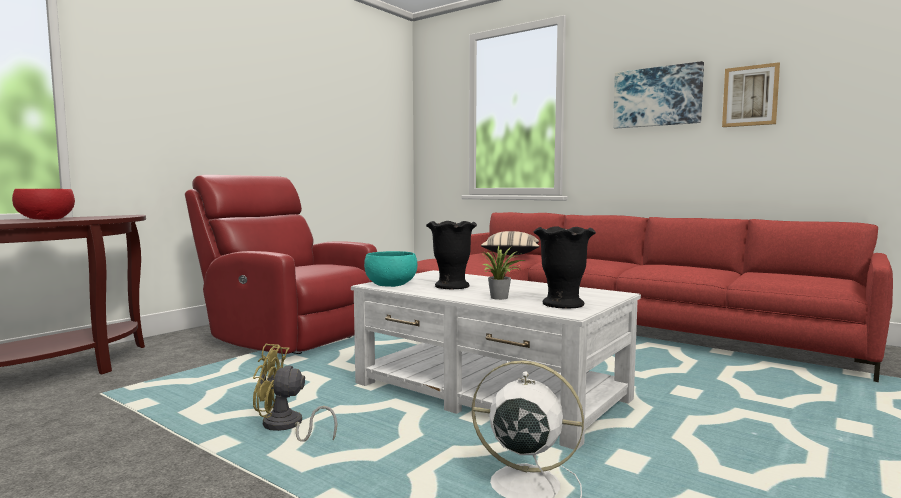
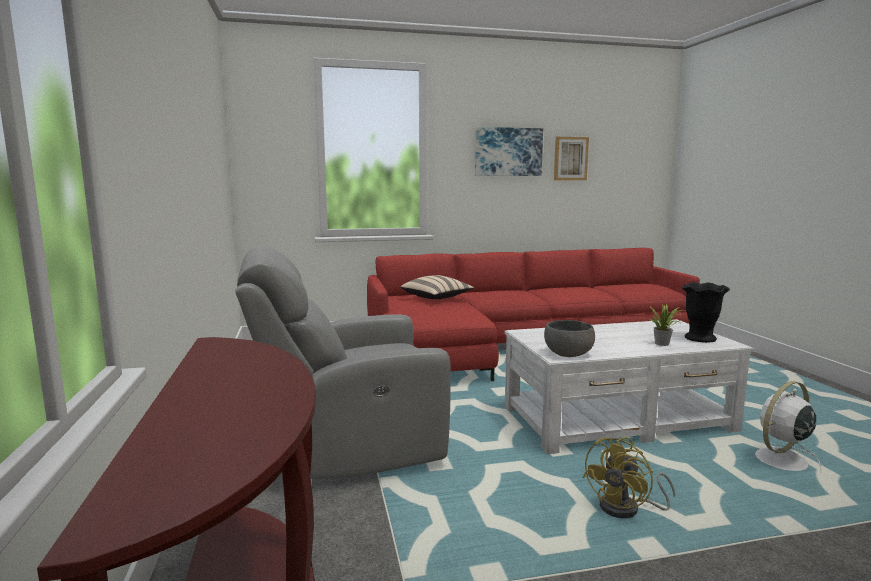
camera: 50 degrees left, 5 degrees up
(45, 219) = (229, 385): red bowl -> none
(288, 337) = (348, 446): red armchair -> grey armchair
(391, 285) = (568, 354): turquoise bowl -> grey bowl
(452, 286) = (598, 342): black vase -> none

